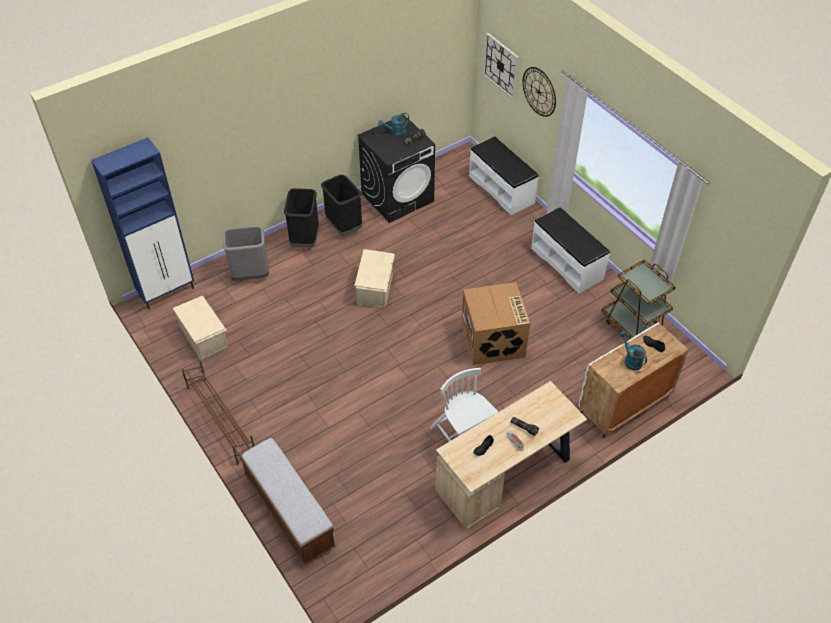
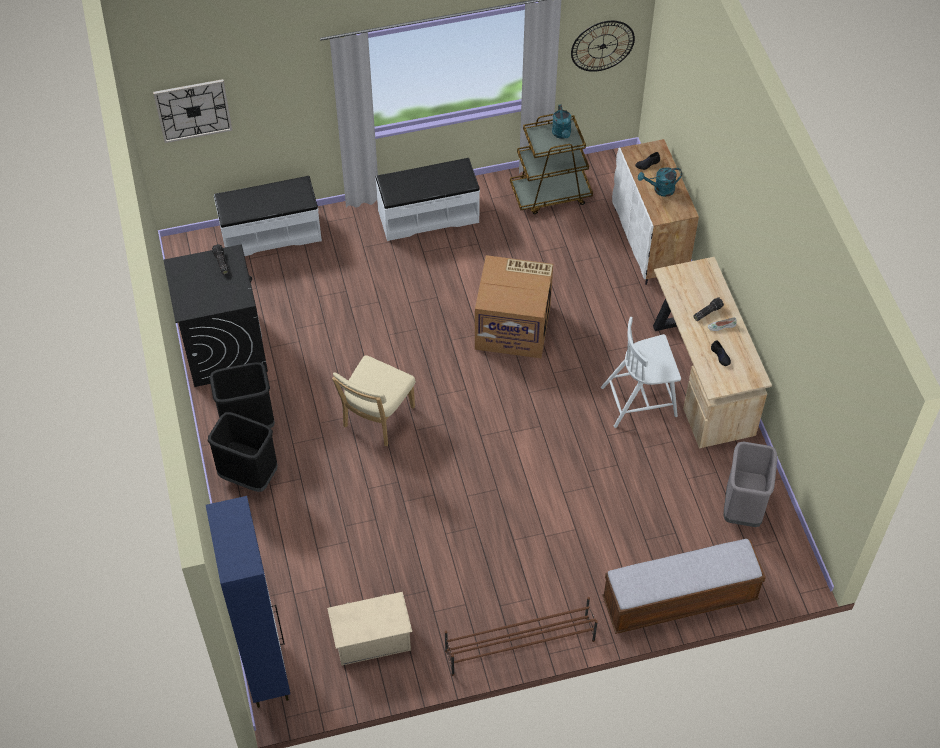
camera: 70 degrees left, 5 degrees up
(250, 275) = (283, 557): grey trash can -> grey trash can (743, 508)
(376, 288) = (376, 419): beige storage box -> beige chair
(395, 132) = (195, 278): turquoise watering can -> turquoise watering can (562, 134)
(539, 91) = (274, 90): wall clock -> wall clock (602, 46)

